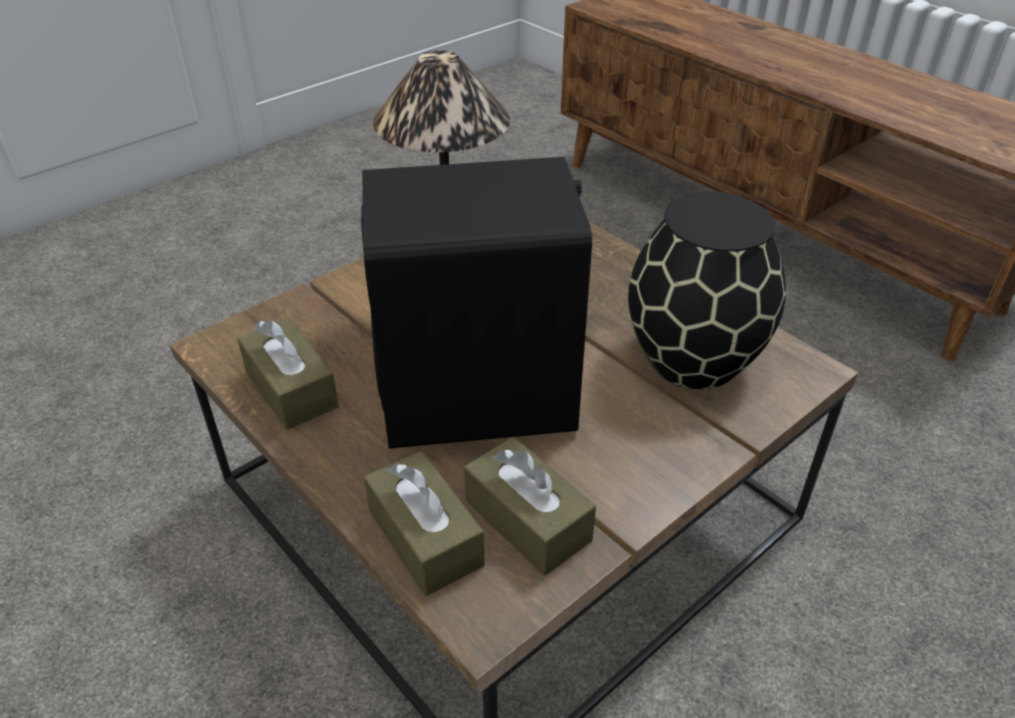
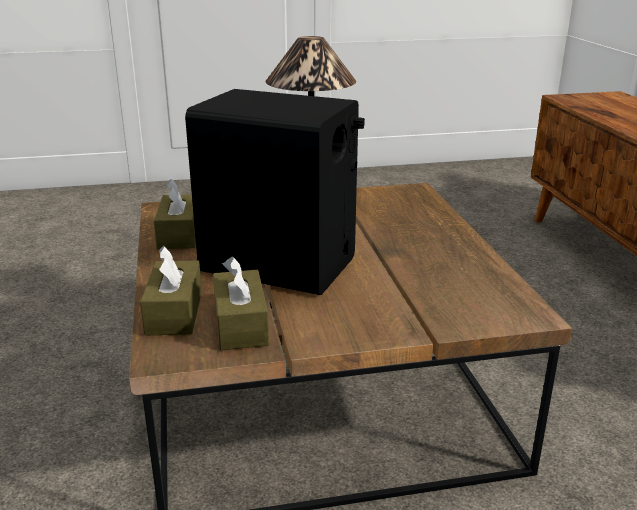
camera: 30 degrees right, 15 degrees down
(695, 360) = (446, 287): black vase -> none

